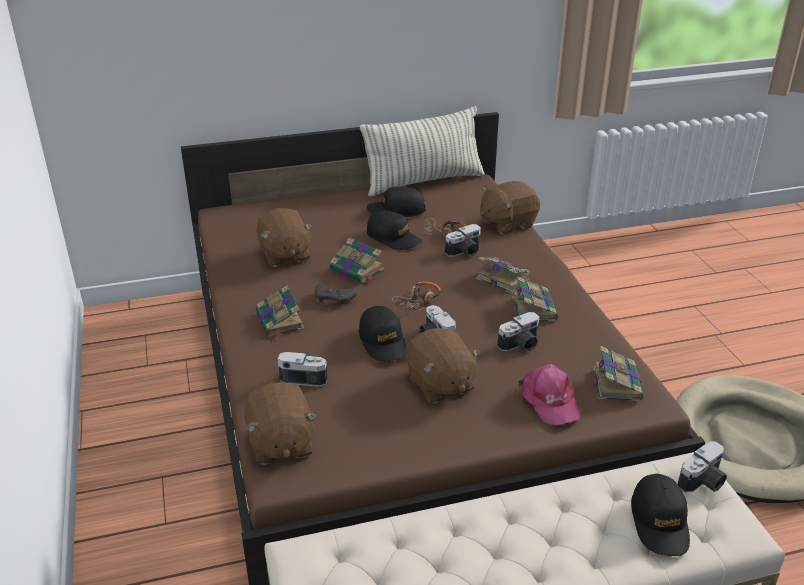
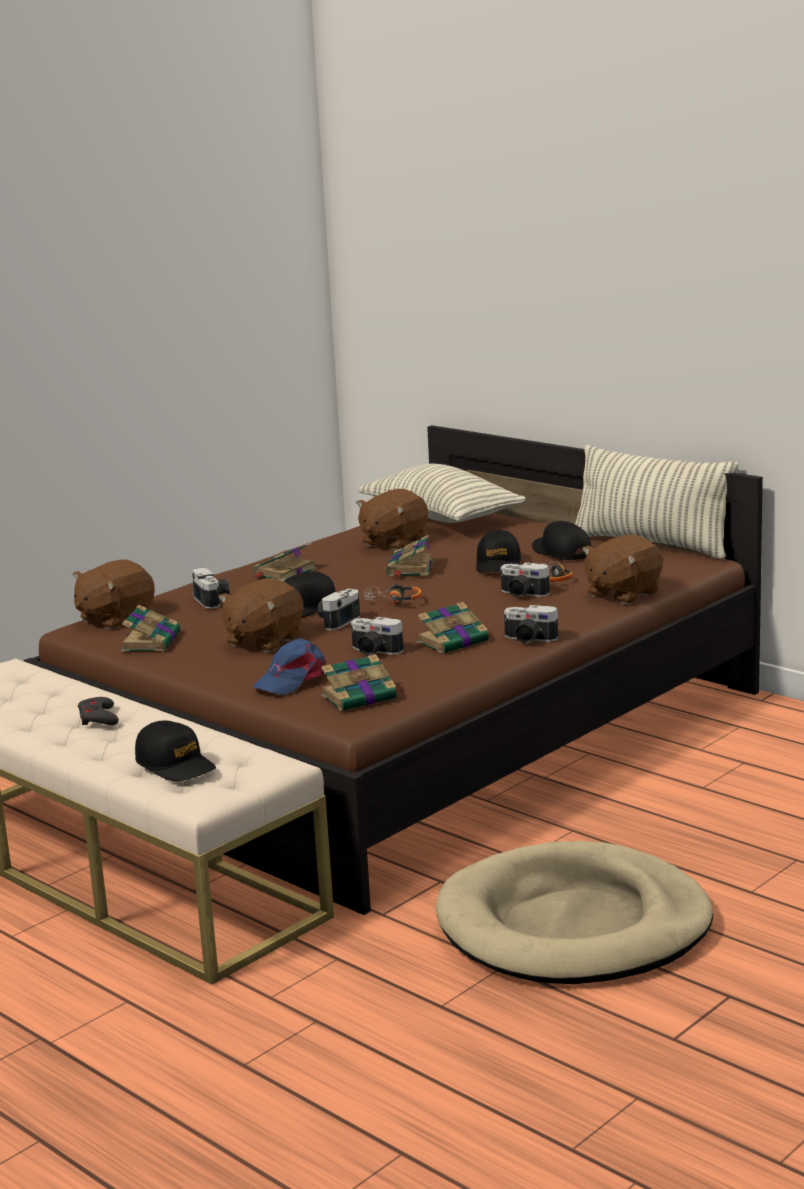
camera: 60 degrees right, 15 degrees down
(251, 219) = (441, 517): none -> pillow
(334, 297) = (348, 575): grey game controller -> grey game controller (98, 717)
(502, 278) = (494, 618): book -> book (151, 641)
(507, 223) = (622, 594): brown plush toy -> brown plush toy turned 75 degrees counterclockwise
(549, 400) = (292, 679): pink cap -> blue cap
(660, 522) = (176, 765): black cap -> black cap turned 105 degrees counterclockwise
(703, 482) = (257, 770): camera -> camera (529, 639)

